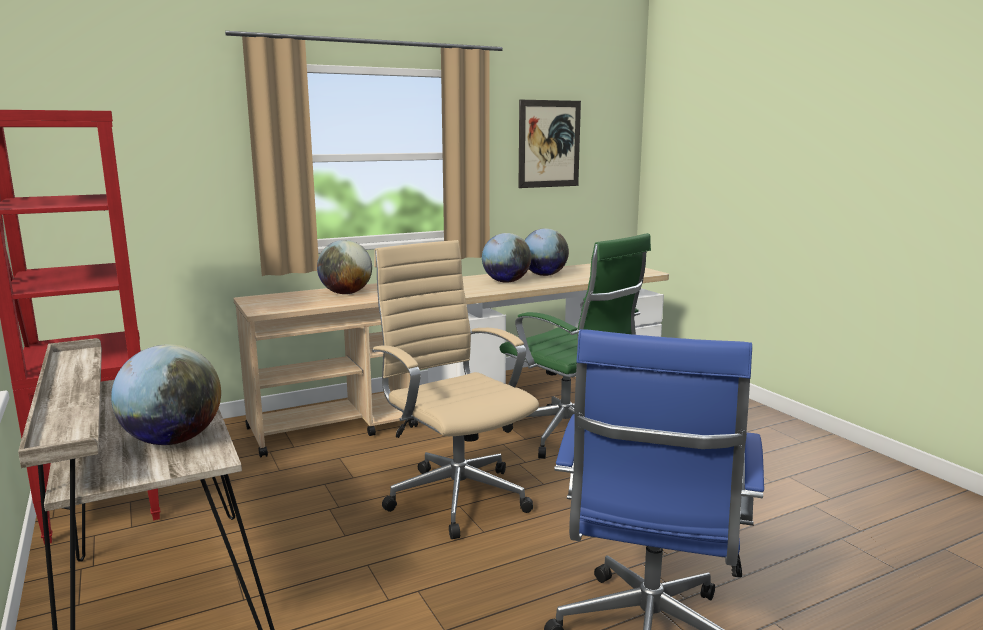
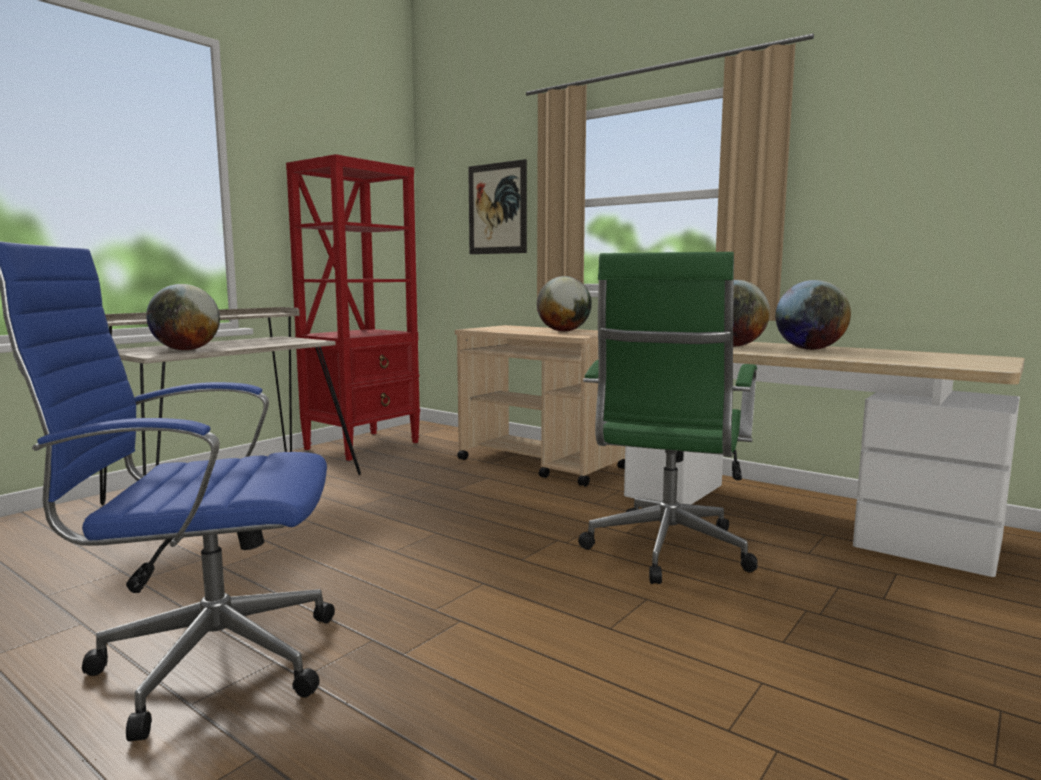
camera: 65 degrees right, 5 degrees down
(455, 495) = (456, 527): beige office chair -> none
(549, 144) = (912, 162): picture -> picture (497, 208)

